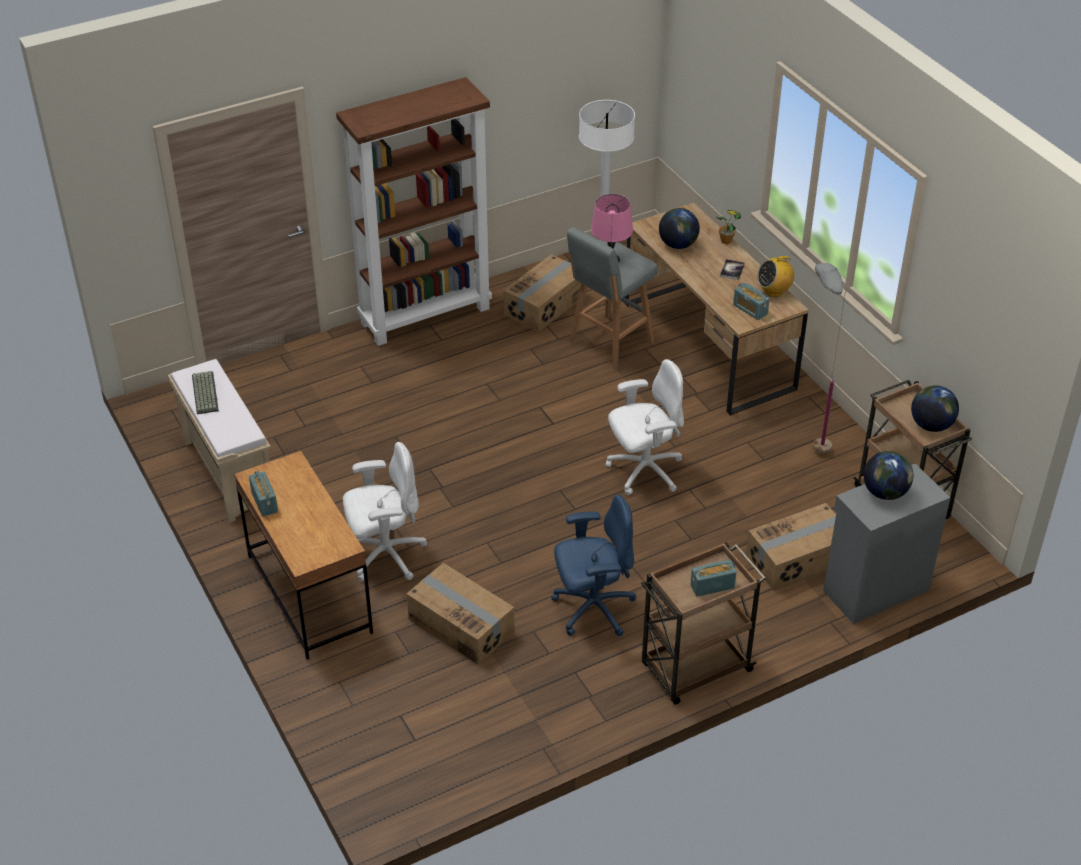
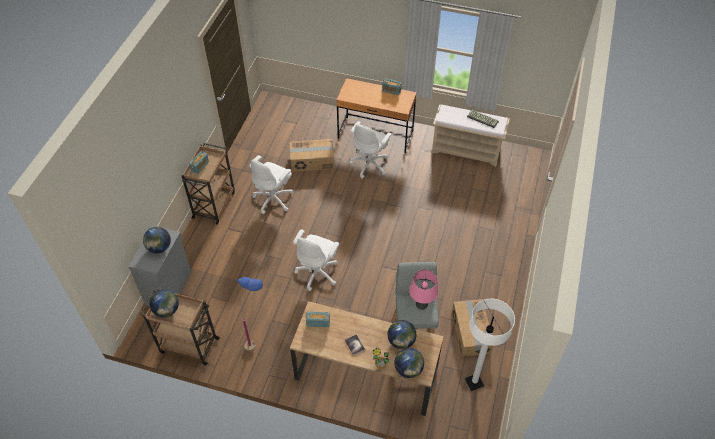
camera: 135 degrees right, 10 degrees up
(426, 315) = (510, 279): brown bookcase -> none
(592, 609) = (274, 199): blue office chair -> white office chair
(700, 223) = (408, 369): none -> globe
(774, 291) = (318, 346): radio -> none
(798, 559) = (213, 279): cardboard box -> none
(811, 441) = (260, 349): grey floor lamp -> blue floor lamp

